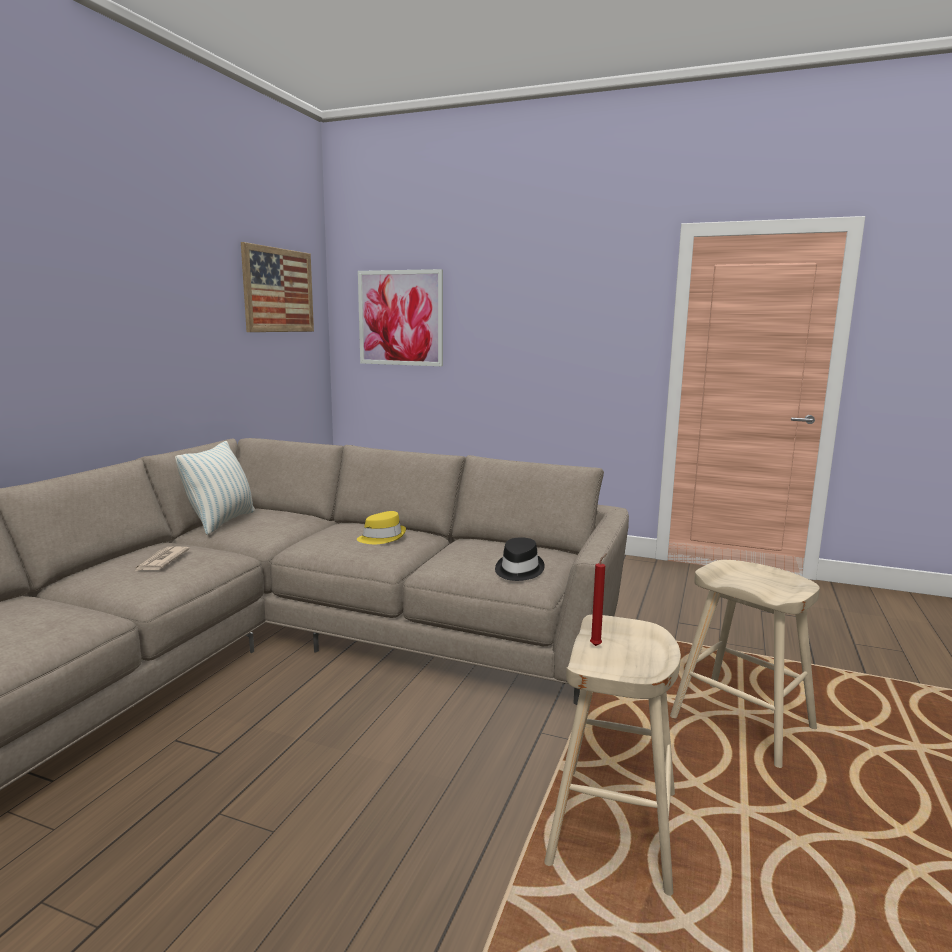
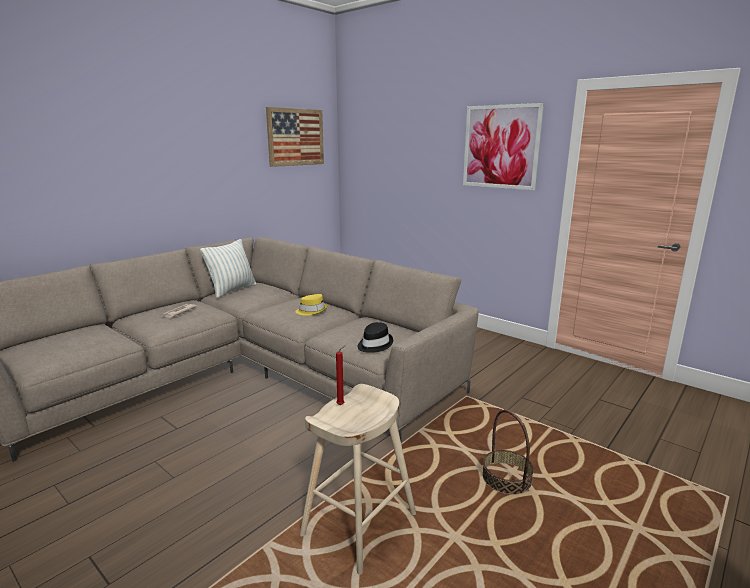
camera: 20 degrees right, 5 degrees up
(400, 318) = (380, 154): picture -> picture (500, 147)
(741, 723) = (506, 479): beige stool -> basket

